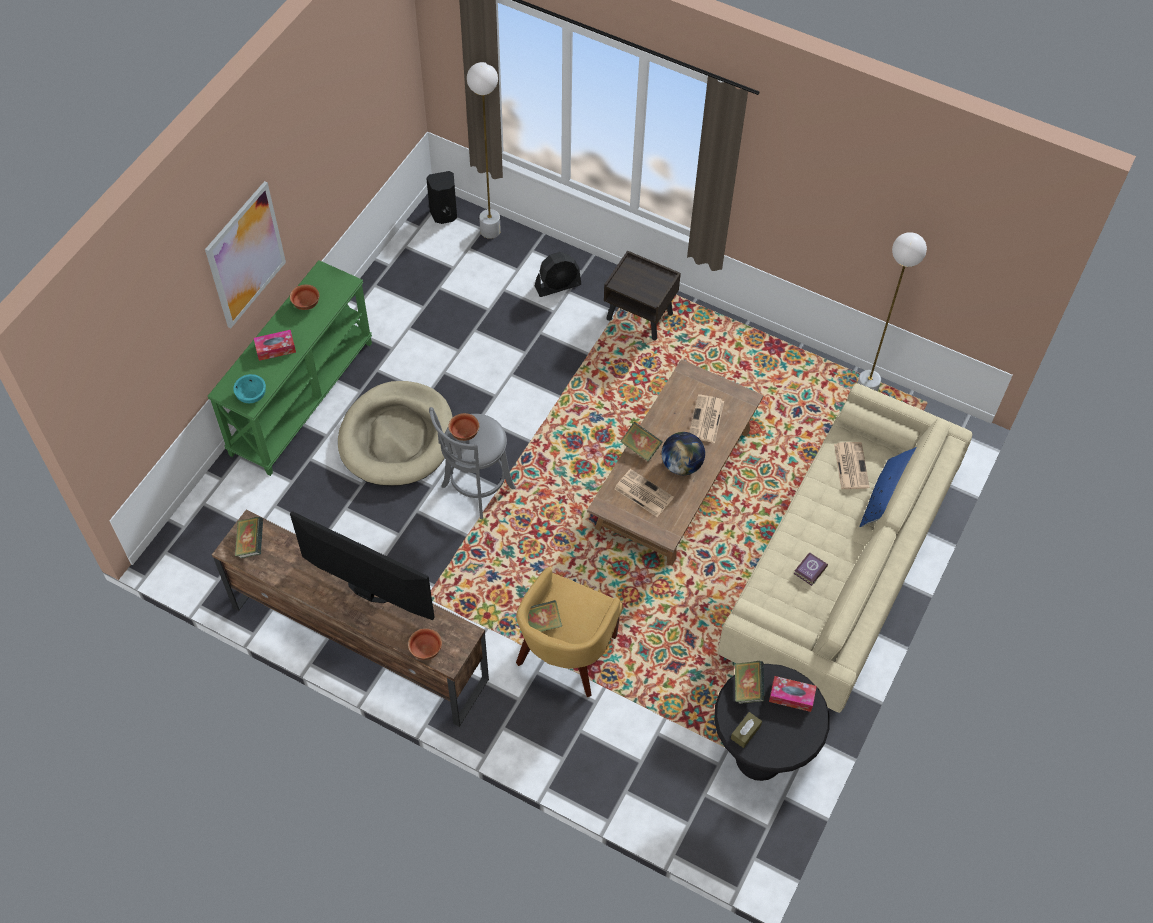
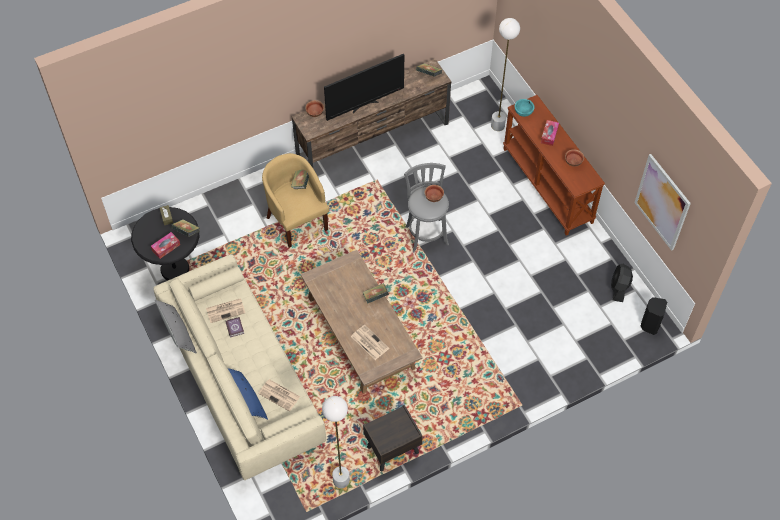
camera: 125 degrees right, 0 degrees up
(245, 255) = (584, 97): picture -> picture (662, 202)
(301, 397) = (548, 185): green console table -> brown console table
(397, 437) = (488, 215): beige dog bed -> none
(490, 231) = (619, 343): white floor lamp -> white floor lamp (497, 126)
(558, 286) = (547, 356): black fan -> black fan (619, 288)
(640, 316) = (490, 387): brown nightstand -> brown nightstand (392, 450)
(642, 493) = (346, 280): newspaper -> newspaper (226, 310)
(681, 465) = (349, 310): globe -> none
(885, 607) = (177, 333): none -> grey pillow

